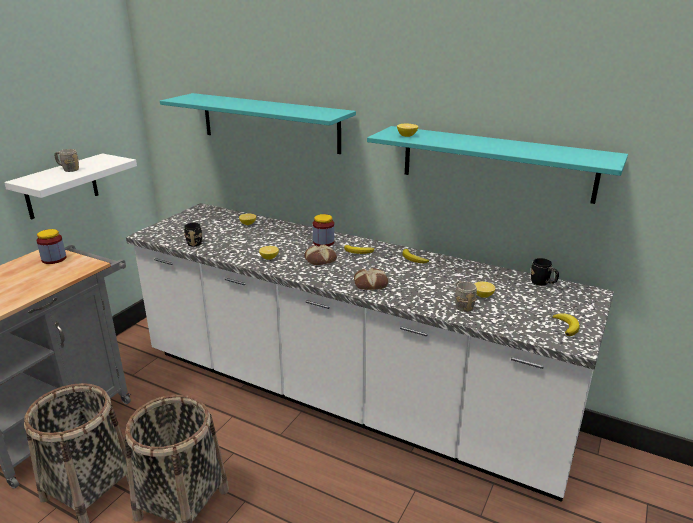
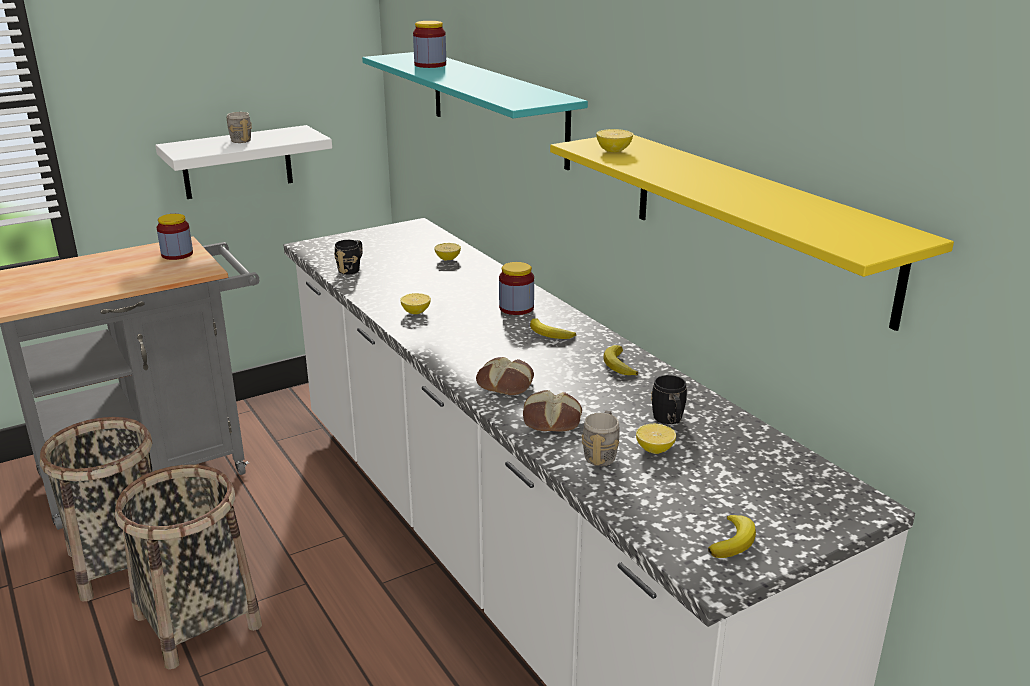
camera: 30 degrees right, 0 degrees up
(218, 101) = (430, 65): none -> jar
(320, 260) = (480, 331): bread -> bread (551, 420)
(496, 163) = (756, 222): turquoise shelf -> yellow shelf
(543, 283) = (788, 461): black mug -> black mug (669, 421)

